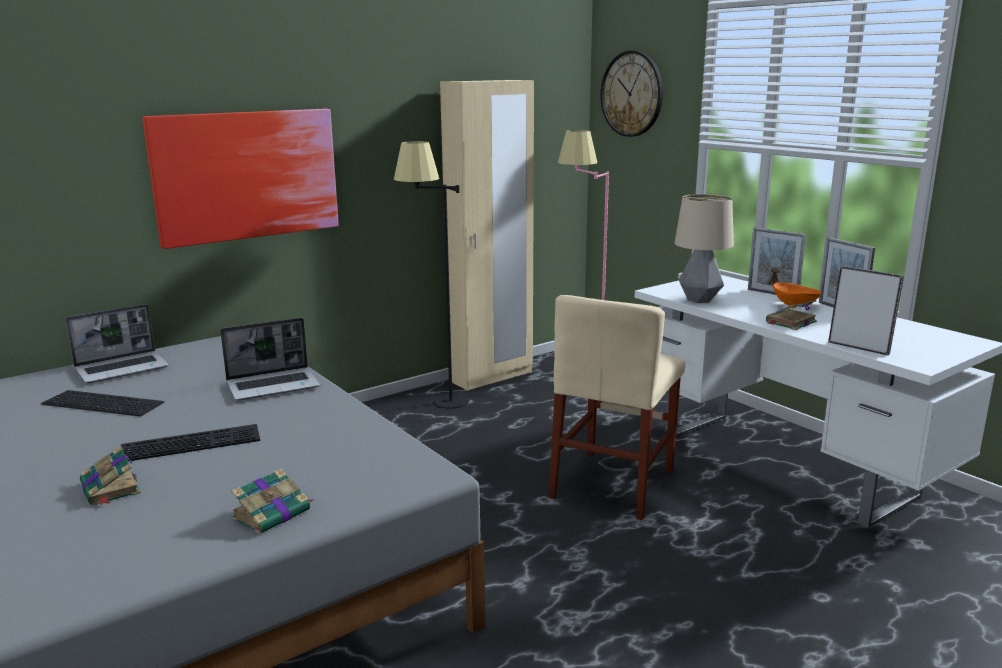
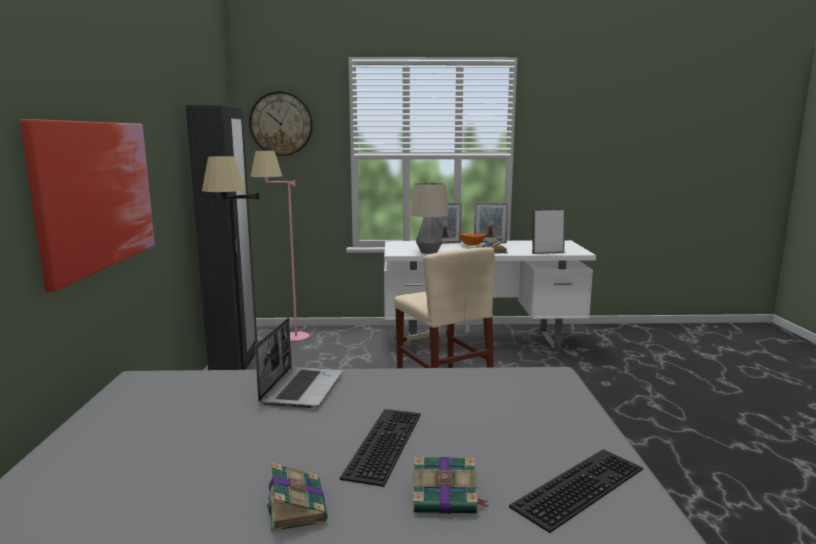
camera: 55 degrees left, 5 degrees down
(105, 402) = (193, 473): keyboard -> keyboard (577, 485)
(123, 368) = (96, 449): laptop -> none
(273, 513) = (569, 434): book -> book (296, 506)
(491, 377) = (235, 366): beige wardrobe -> black wardrobe

